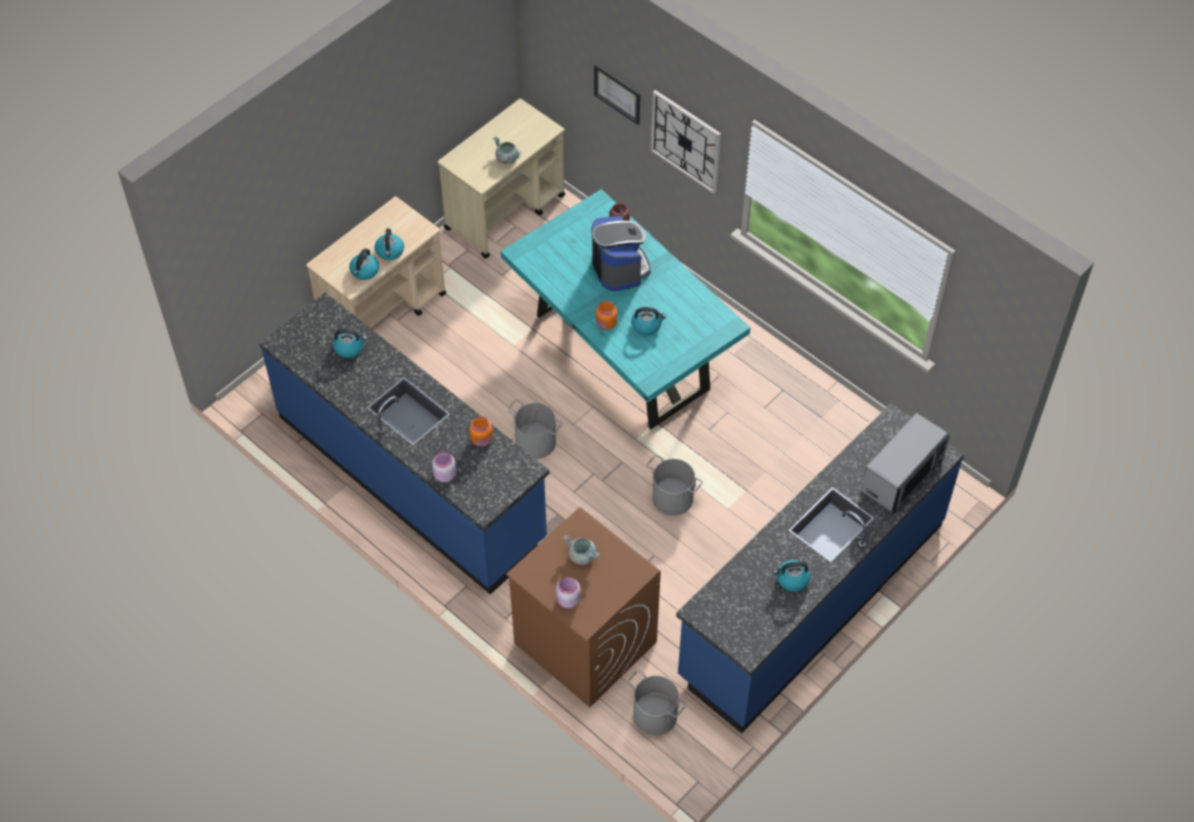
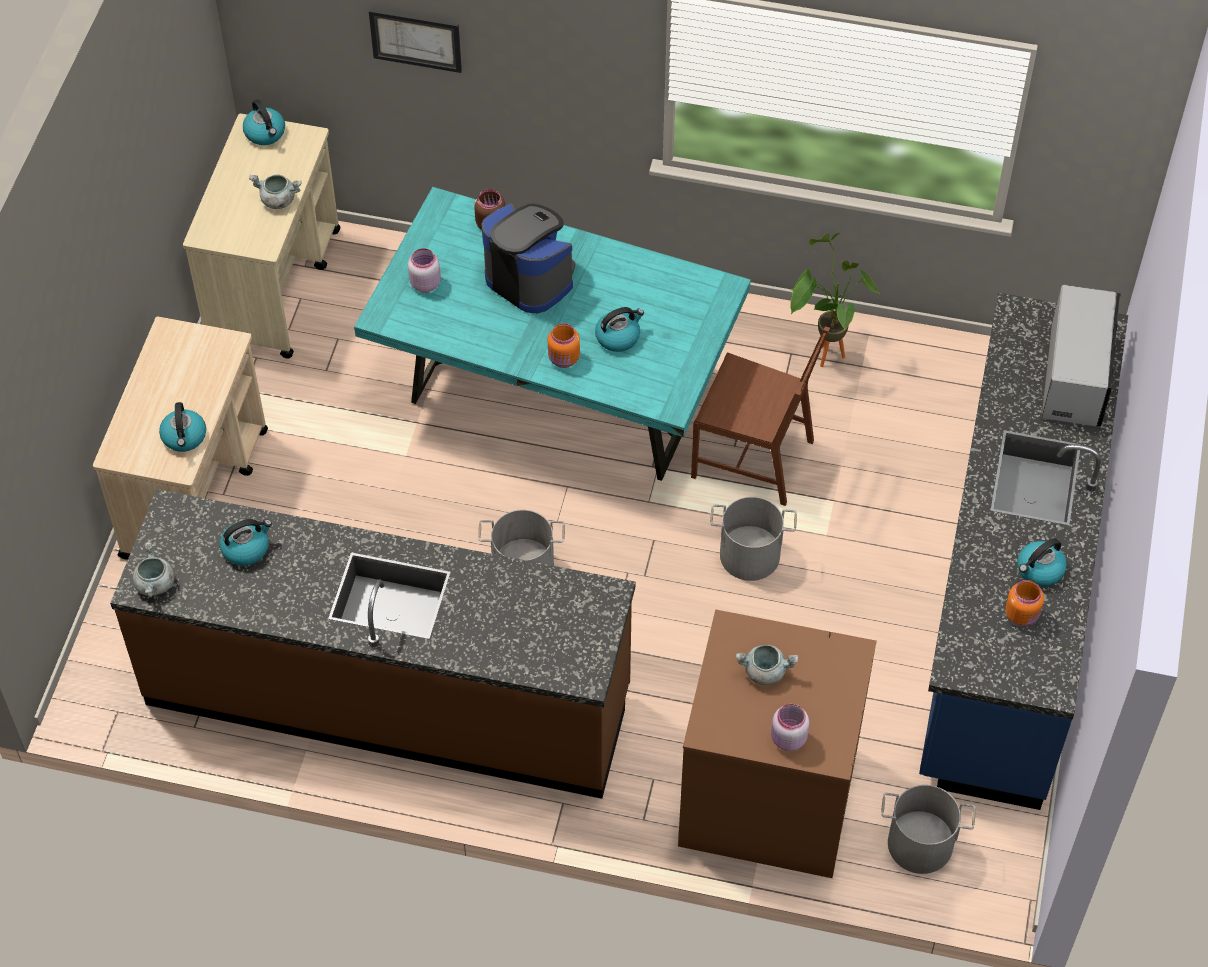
camera: 30 degrees left, 0 degrees up
(289, 344) = (155, 584): none -> grey cooking pot
(390, 251) = (202, 394): kettle -> kettle (265, 133)
(411, 477) = (388, 696): blue counter -> brown counter
(444, 474) = (501, 656): pink jar -> pink jar (424, 283)
(482, 440) = (519, 585): orange jar -> orange jar (1022, 615)
(686, 141) = (550, 64): wall clock -> none
(716, 442) = (754, 457): none -> brown chair
(801, 400) = (821, 354): none -> potted plant

